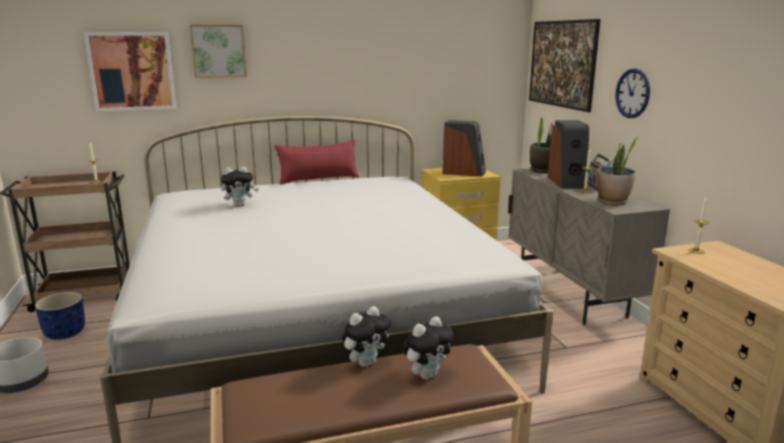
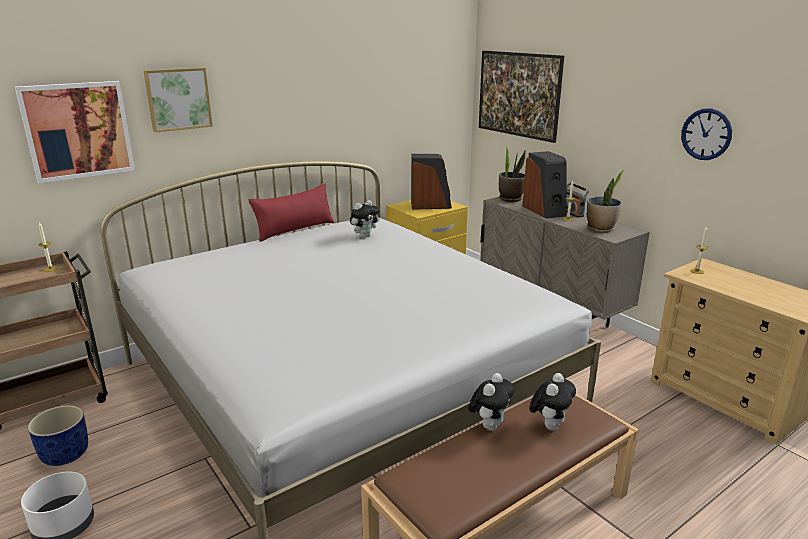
camera: 20 degrees left, 5 degrees up
(240, 205) = (250, 276): plush toy -> plush toy (364, 236)
(632, 93) = (604, 128): wall clock -> wall clock (706, 134)

